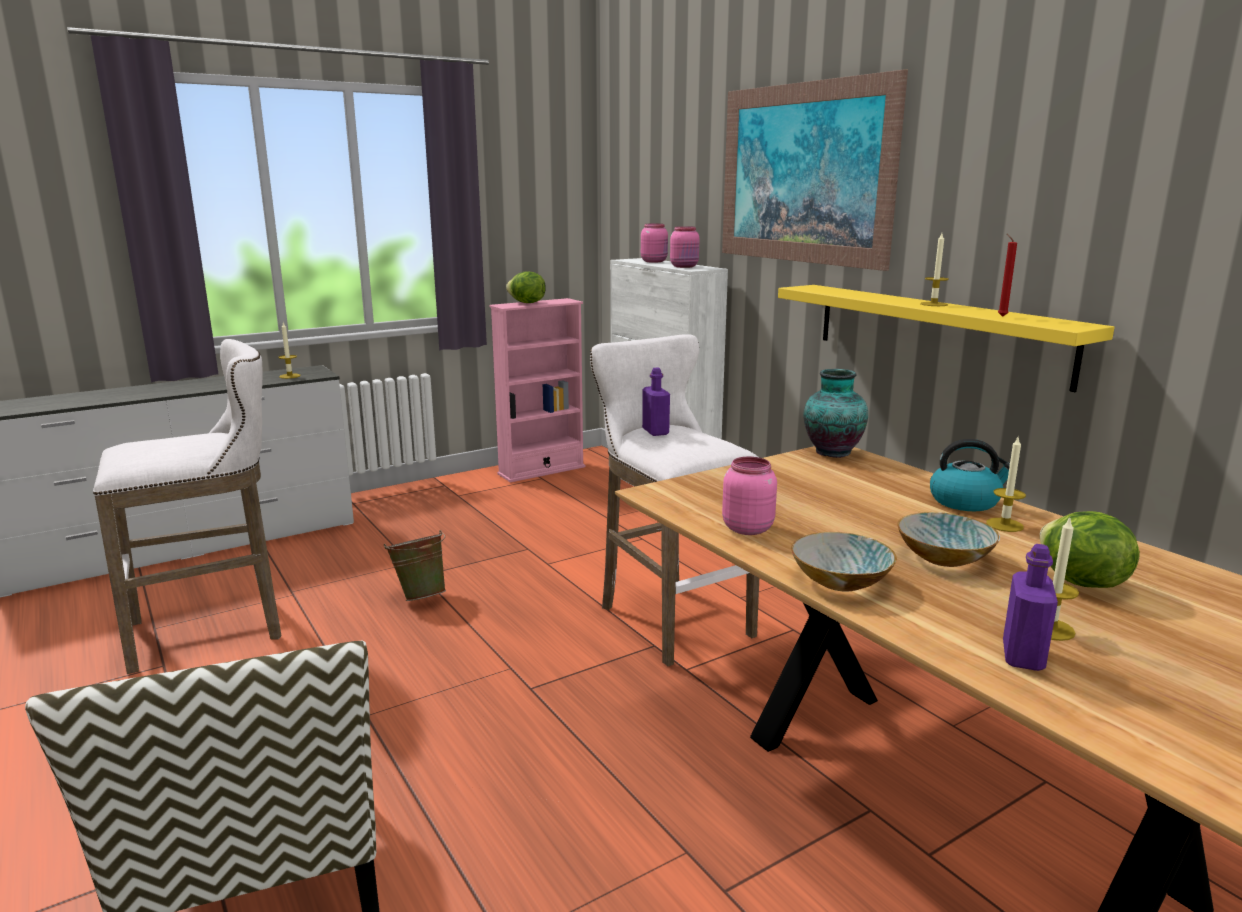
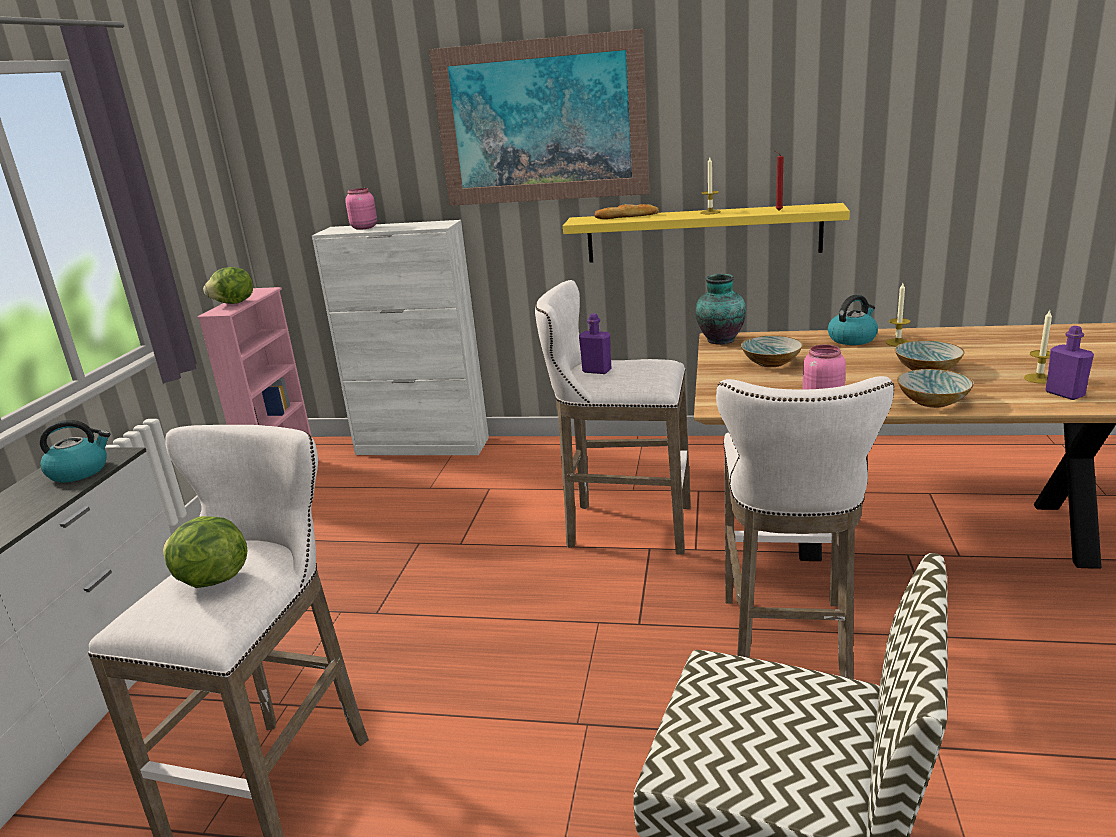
camera: 45 degrees left, 5 degrees up
(289, 376) = (80, 471): candle -> kettle
(421, 596) = (414, 626): green bucket -> none
(580, 787) = (787, 649): none -> white stool
(685, 266) = (420, 225): pink jar -> none
(813, 485) = (771, 362): none -> bowl
(852, 292) = (627, 216): none -> bread
(1079, 582) = (990, 354): lettuce -> lettuce (211, 580)

